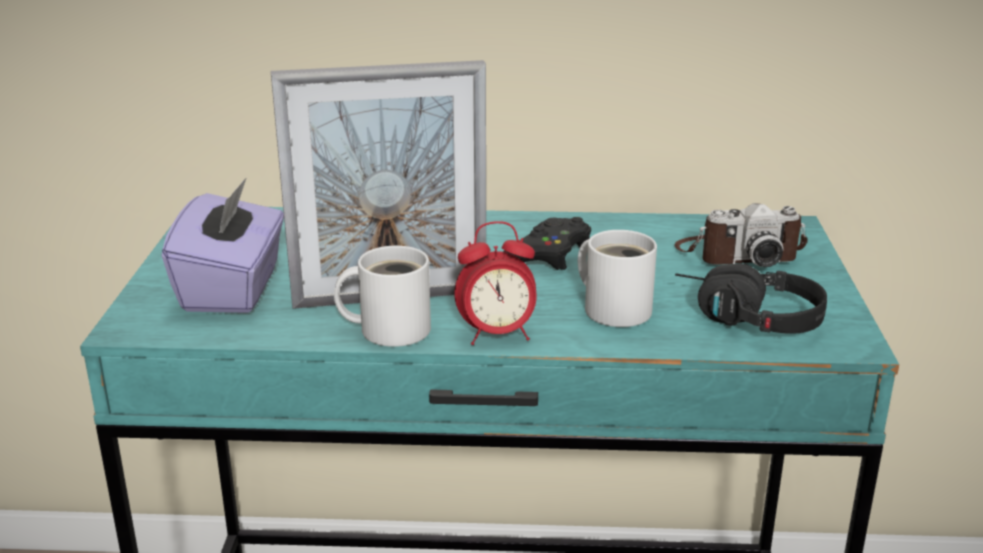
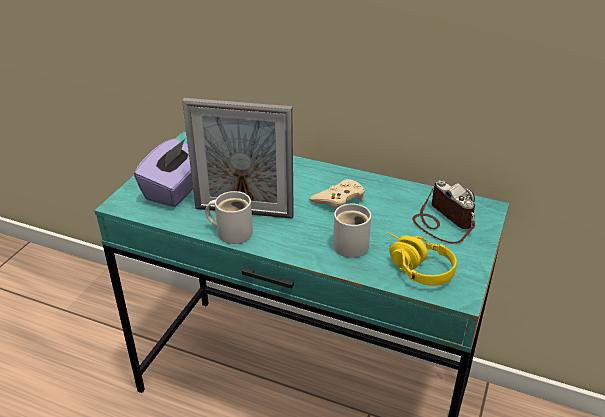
camera: 20 degrees right, 10 degrees up
(497, 335) = (280, 247): alarm clock -> none
(547, 254) = (339, 199): black game controller -> beige game controller
(739, 254) = (442, 221): camera -> camera turned 135 degrees counterclockwise
(743, 319) = (413, 266): black headphones -> yellow headphones

